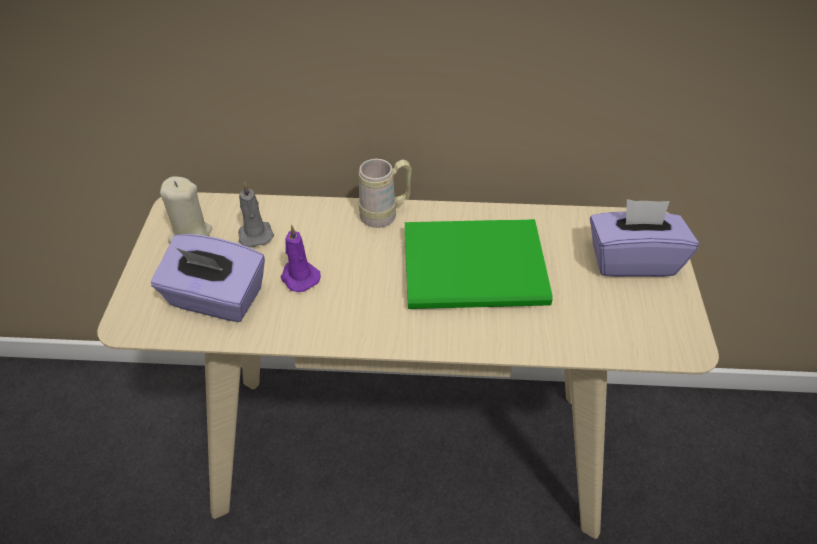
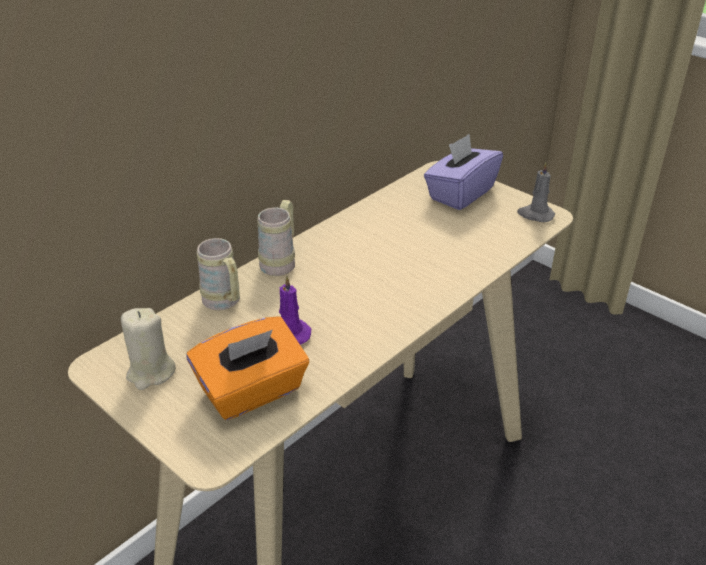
camera: 50 degrees left, 10 degrees down
(216, 299) = (252, 392): purple tissue box -> orange tissue box
(255, 234) = (205, 335): grey candle -> grey candle (535, 215)
(301, 219) = (224, 304): none -> beige mug
(478, 270) = (393, 252): green book -> none

